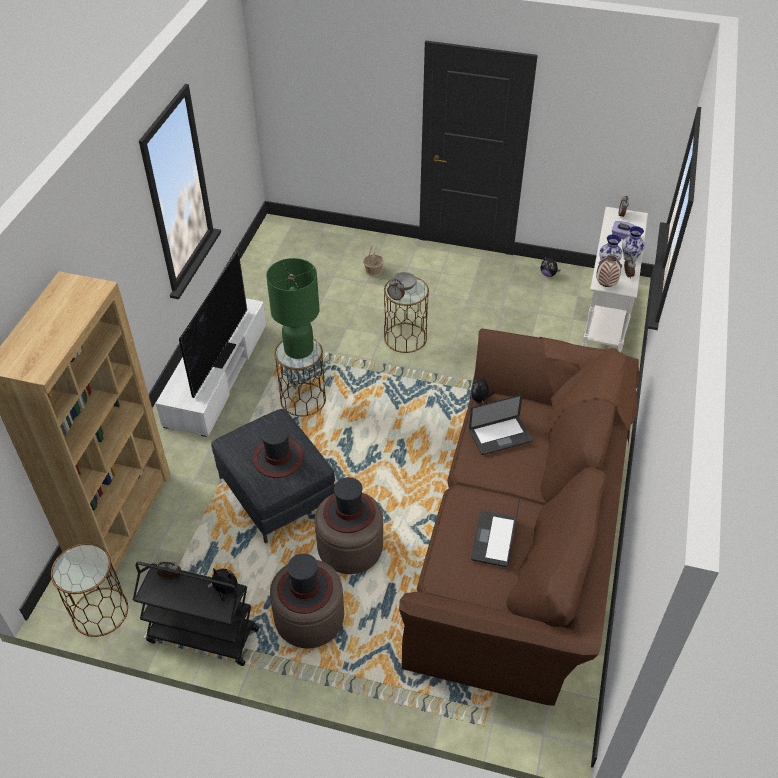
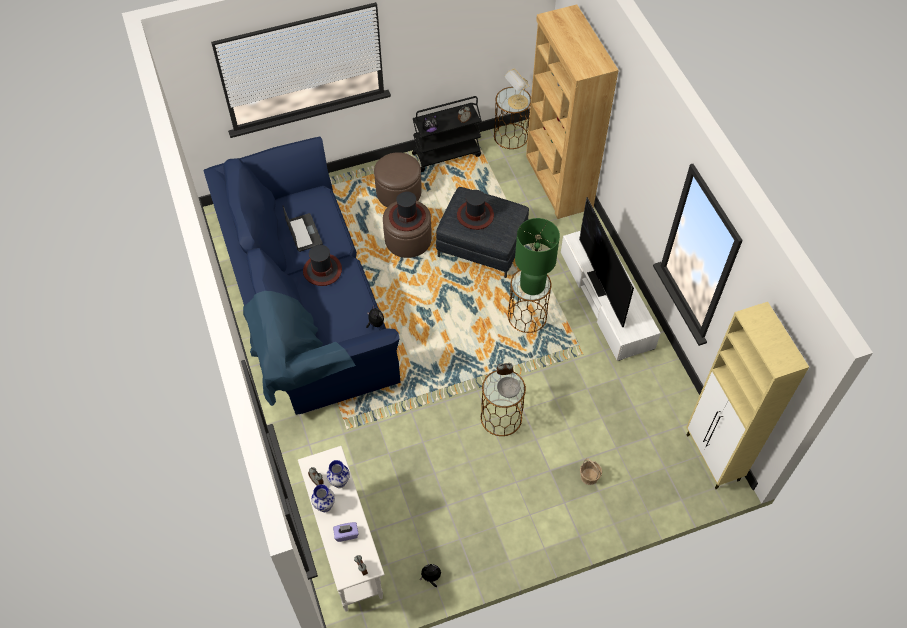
camera: 145 degrees right, 10 degrees up
(82, 559) = (517, 102): none -> table lamp
(271, 238) = (712, 458): none -> beige cabinet
(305, 589) = (396, 166): hat -> hat (322, 270)
(500, 436) = (342, 302): laptop -> none
(520, 539) = (305, 302): brown sofa -> blue sofa
(606, 285) = (329, 456): vase -> none

